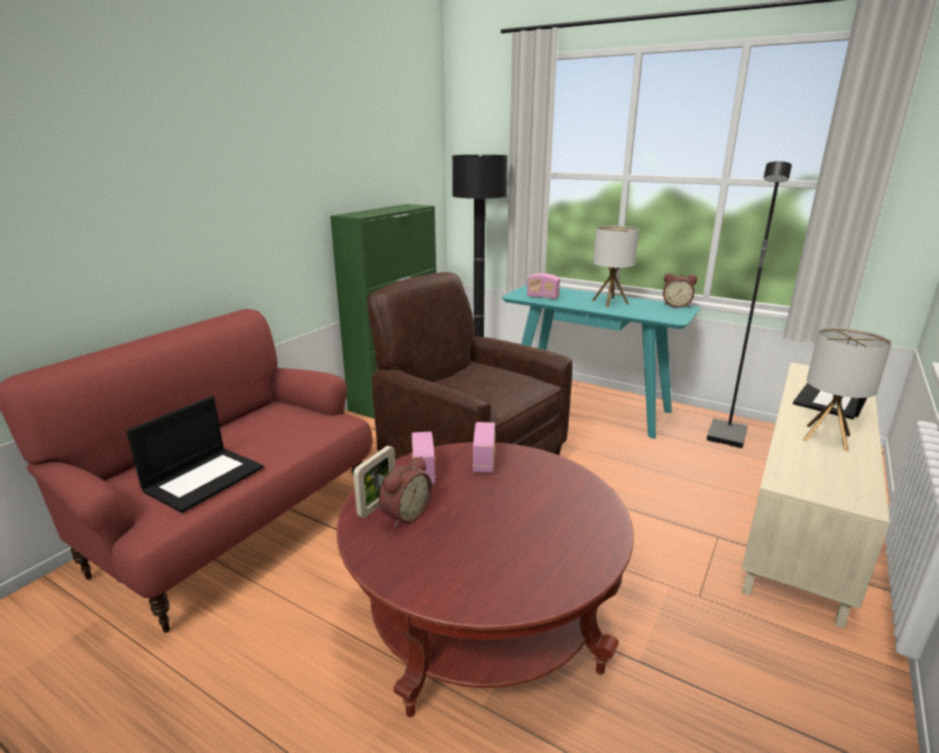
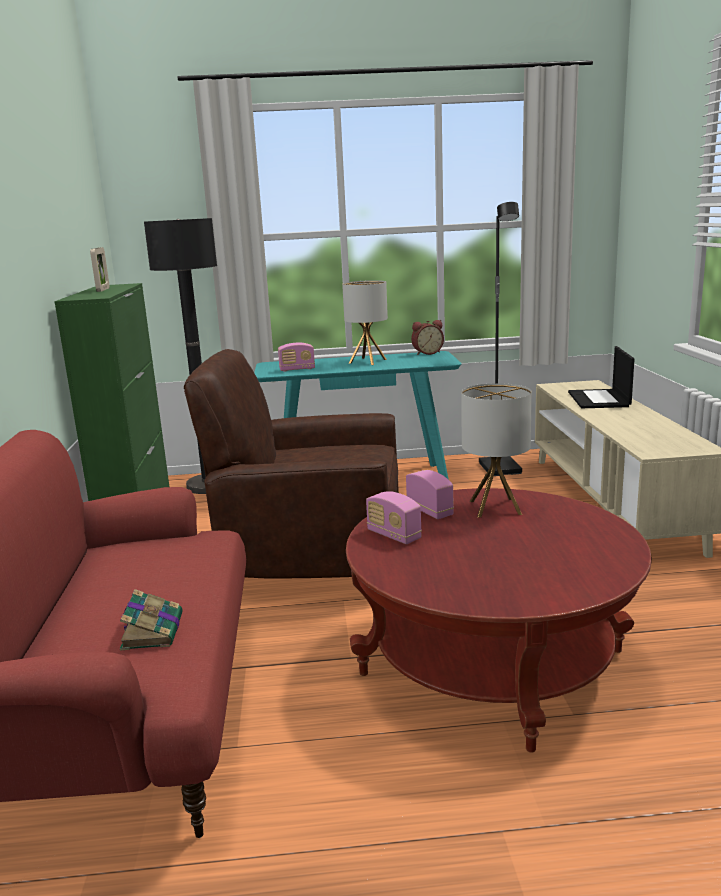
camera: 35 degrees left, 5 degrees down
(204, 478) = (153, 631): laptop -> book
(377, 504) = (399, 569): picture frame -> picture frame (103, 290)
(404, 514) = (434, 566): alarm clock -> none
(826, 437) = (631, 421): table lamp -> table lamp (495, 507)

